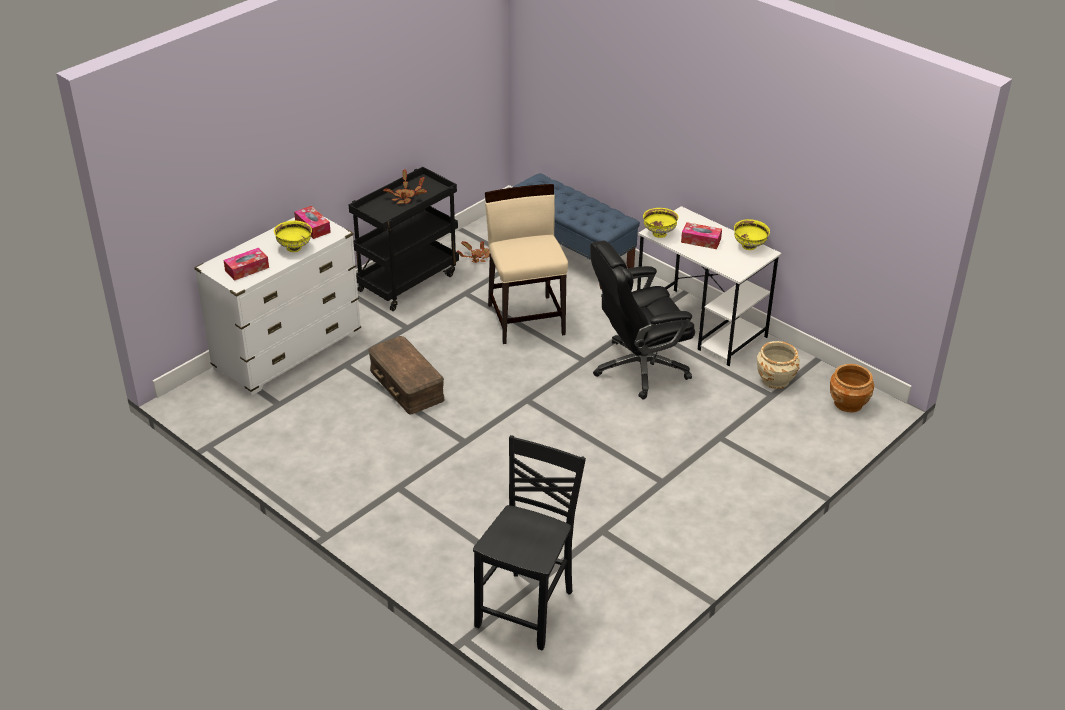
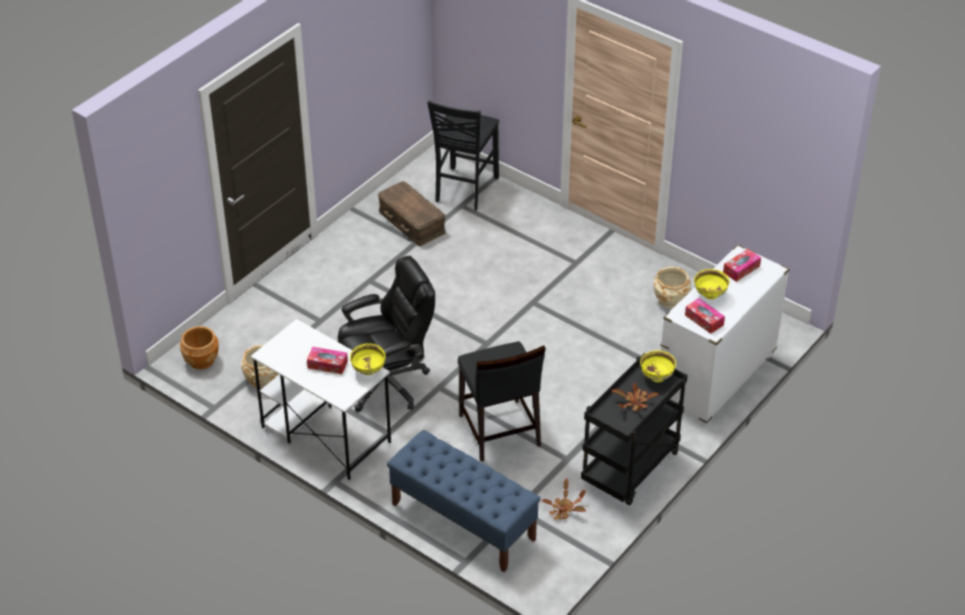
camera: 175 degrees right, 5 degrees up
(300, 433) = (670, 300): none -> beige planter
(406, 385) = (596, 350): brown storage box -> brown storage box (412, 221)
(526, 319) = (499, 431): beige chair -> black chair
(749, 246) = (280, 361): yellow bowl -> yellow bowl (656, 377)

